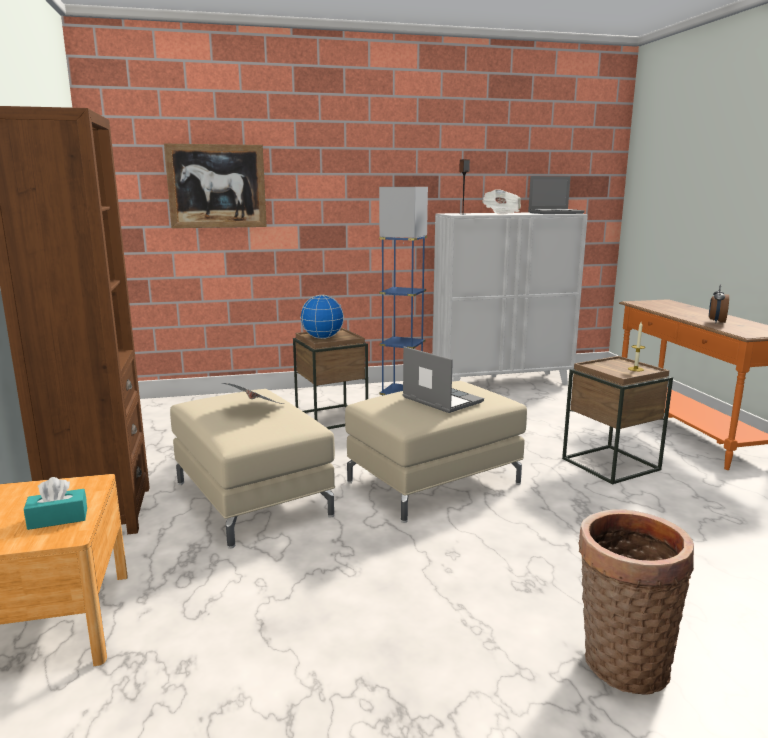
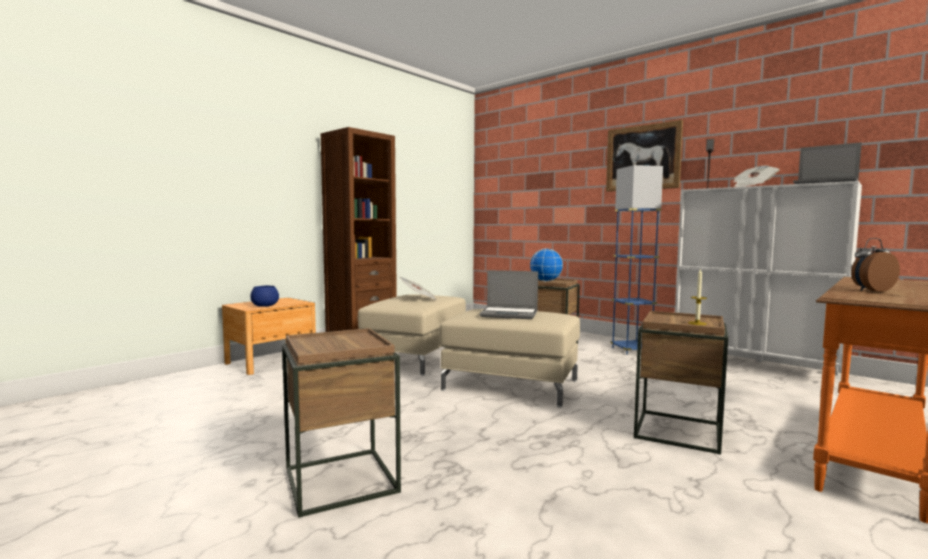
camera: 55 degrees right, 10 degrees down
(58, 518) = (264, 305): turquoise tissue box -> blue bowl
(217, 186) = (536, 181): picture -> picture (642, 157)
(440, 400) = (510, 314): laptop -> laptop turned 90 degrees clockwise
(620, 661) = (340, 480): basket -> brown side table

